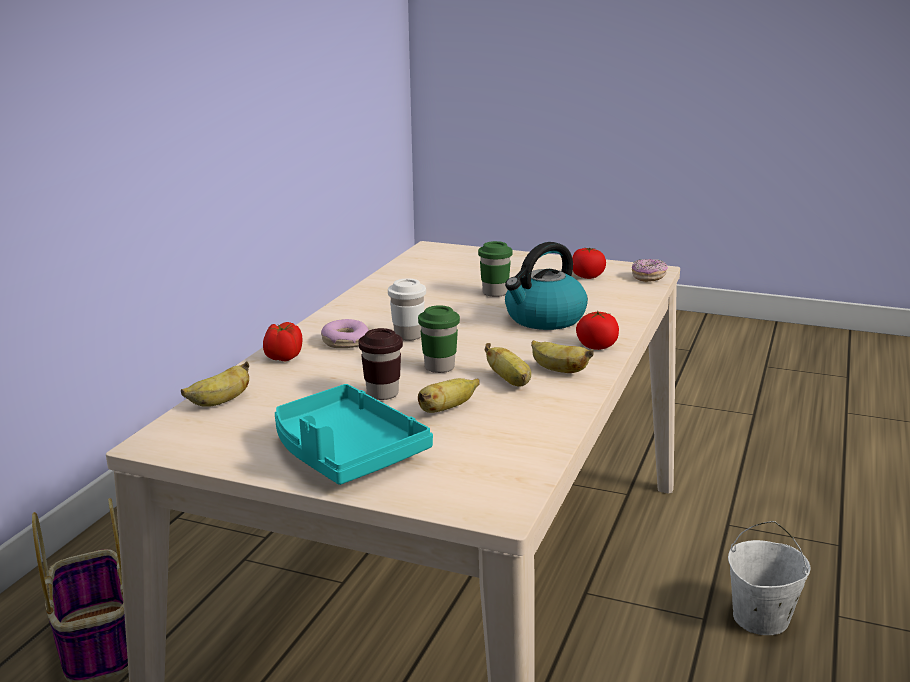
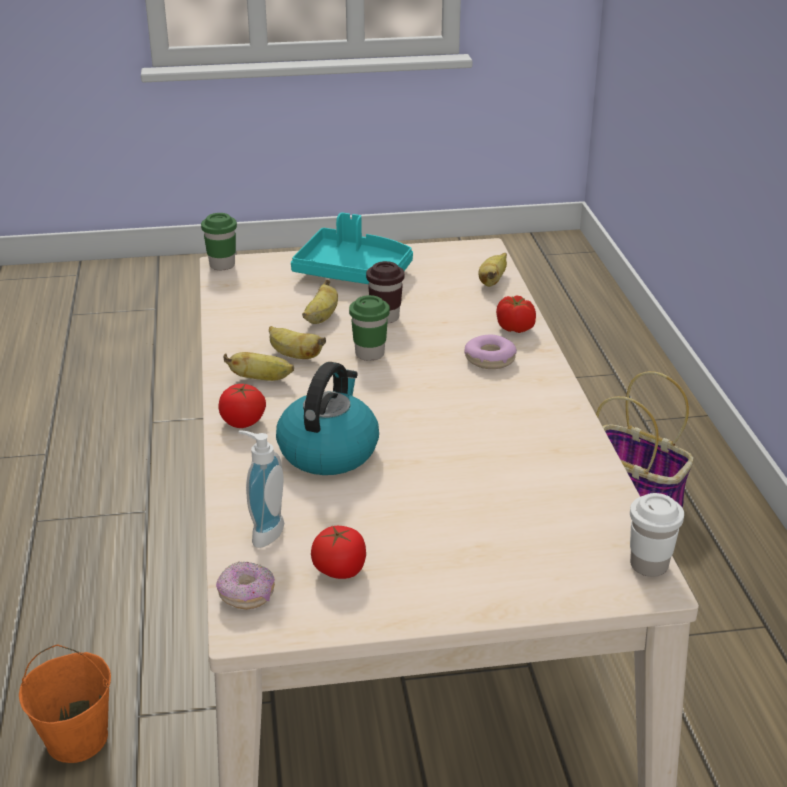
camera: 150 degrees right, 10 degrees up
(408, 336) = (442, 383): white cup -> white cup (649, 565)
(495, 293) = (429, 485): green cup -> green cup (222, 265)
(622, 295) = (263, 532): none -> soap dispenser
(760, 619) = (77, 738): white bucket -> orange bucket

